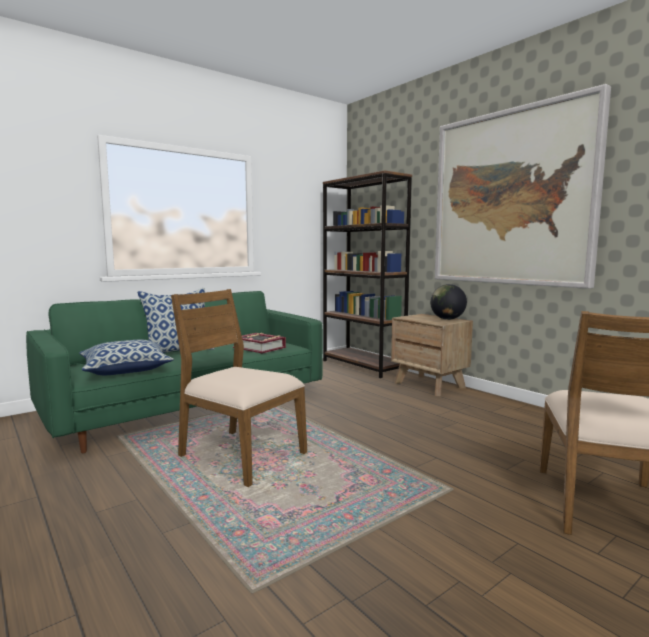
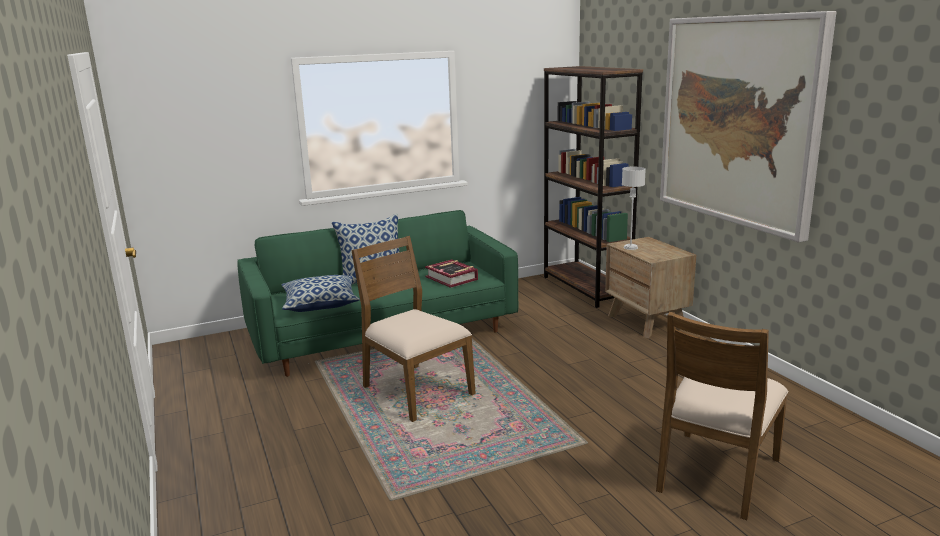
camera: 15 degrees right, 10 degrees up
(415, 318) = (630, 247): none -> grey table lamp
(447, 319) = (668, 250): globe -> none

